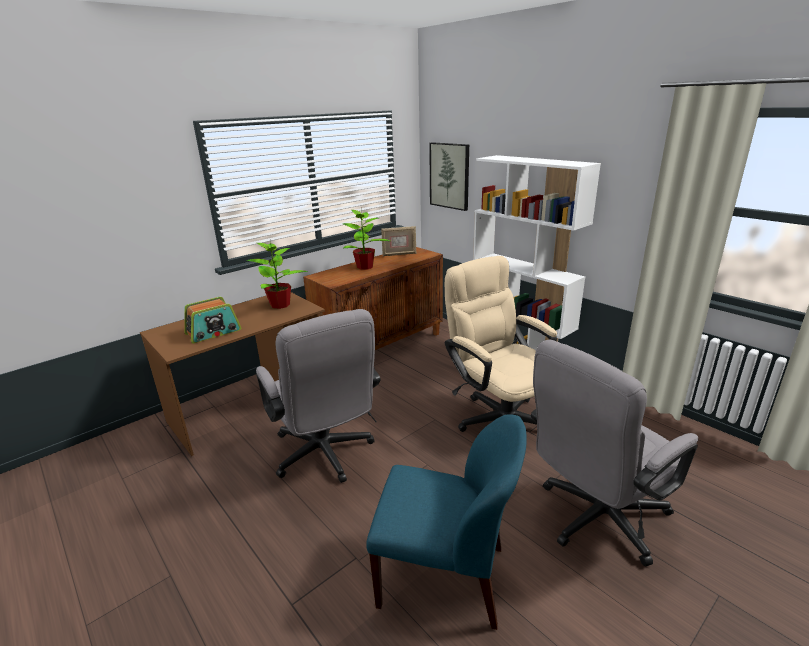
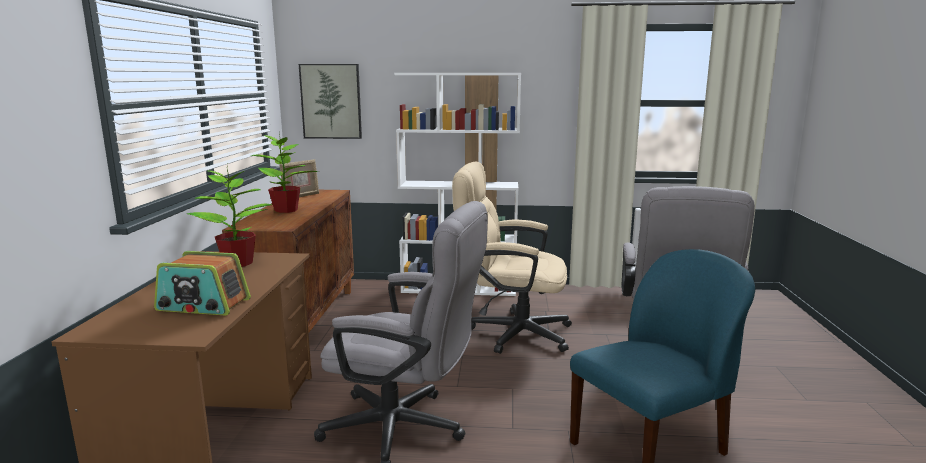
camera: 45 degrees left, 10 degrees down
(213, 332) = (203, 305): radio -> radio turned 90 degrees clockwise

